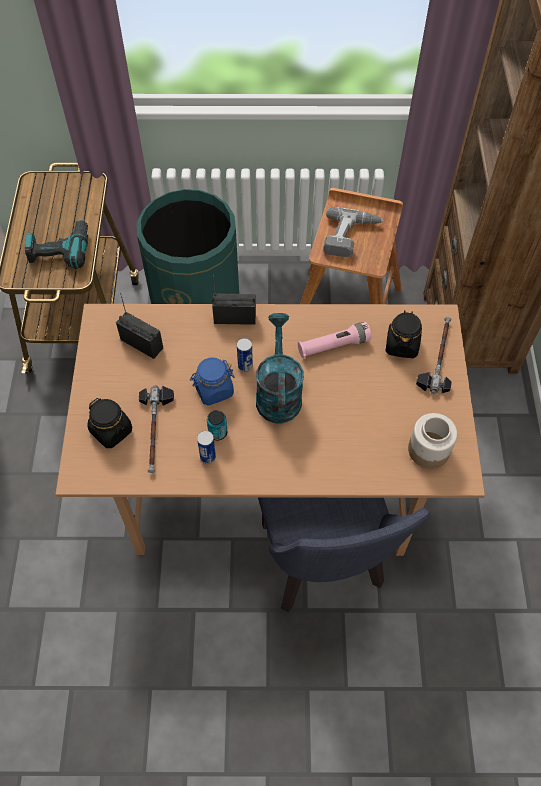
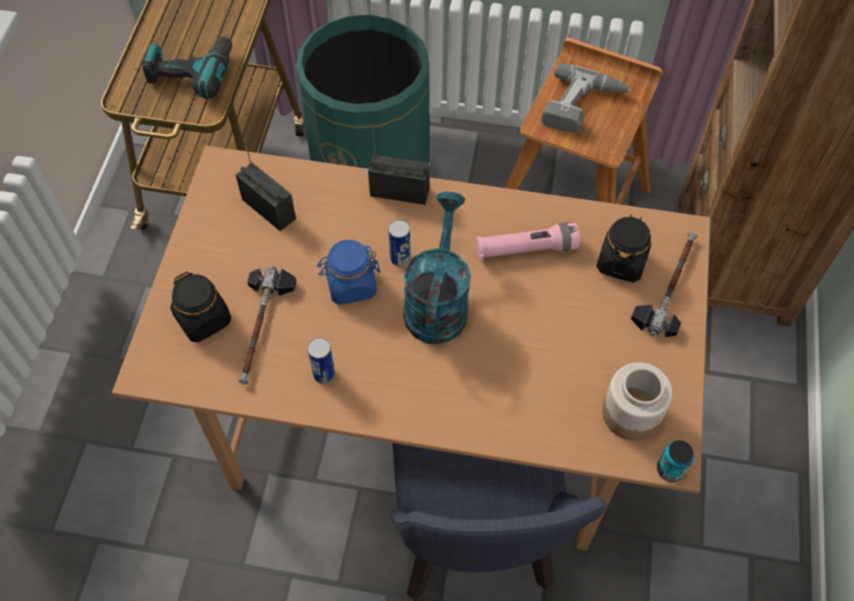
camera: 10 degrees right, 0 degrees up
(218, 433) = (344, 344): can -> can (670, 469)

